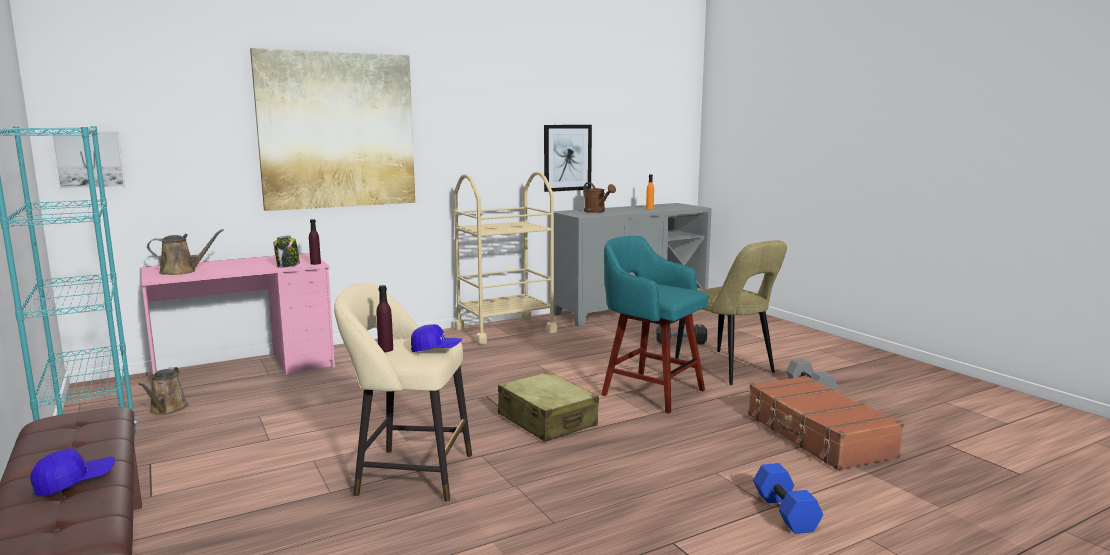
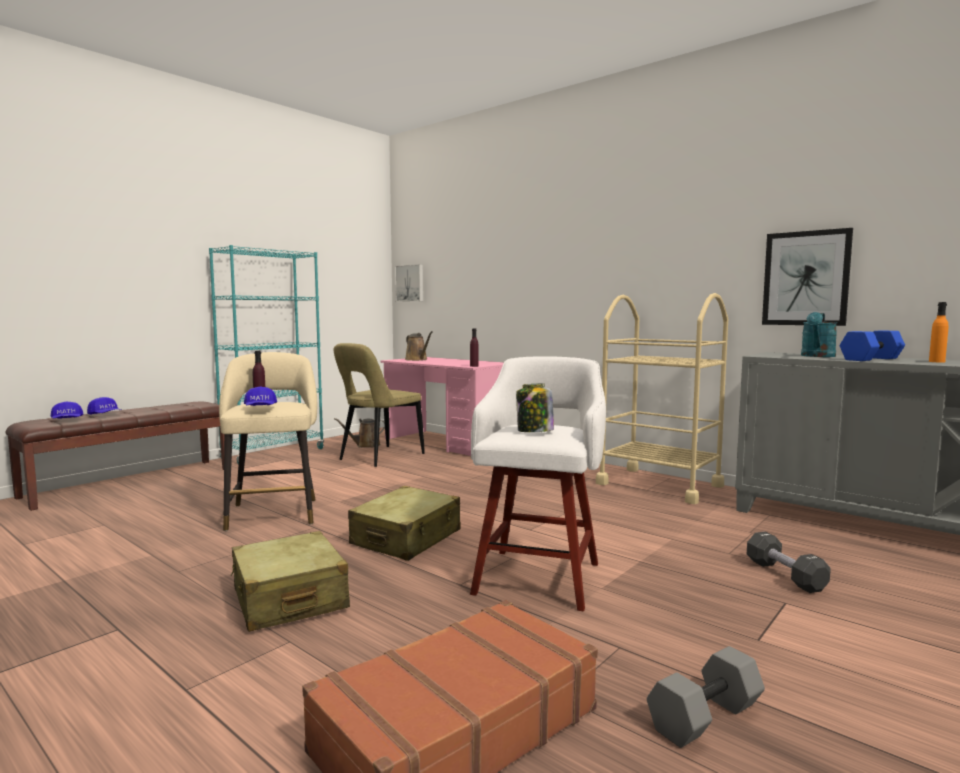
camera: 70 degrees right, 5 degrees down
(84, 510) = (67, 420): none -> blue cap
(288, 266) = (458, 365): jar -> jar (534, 431)
(337, 130) = (541, 256): picture -> none
(597, 212) = (817, 356): brown watering can -> turquoise watering can
(647, 471) = (289, 599): none -> beige suitcase
(650, 392) = (539, 576): turquoise stool -> white stool
(727, 369) = (708, 622): beige chair -> beige chair (379, 457)
(786, 512) = (166, 702): blue dumbbell -> blue dumbbell (872, 359)

